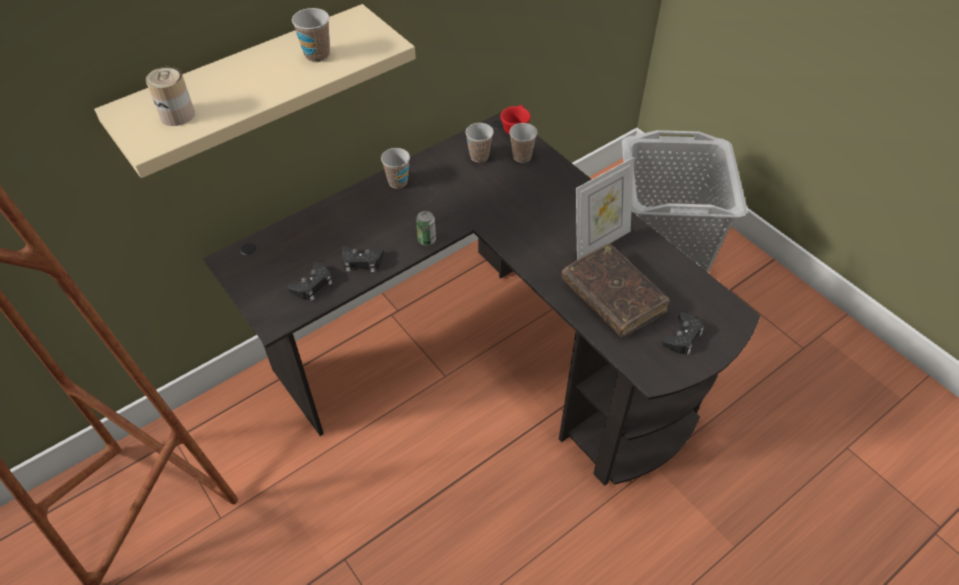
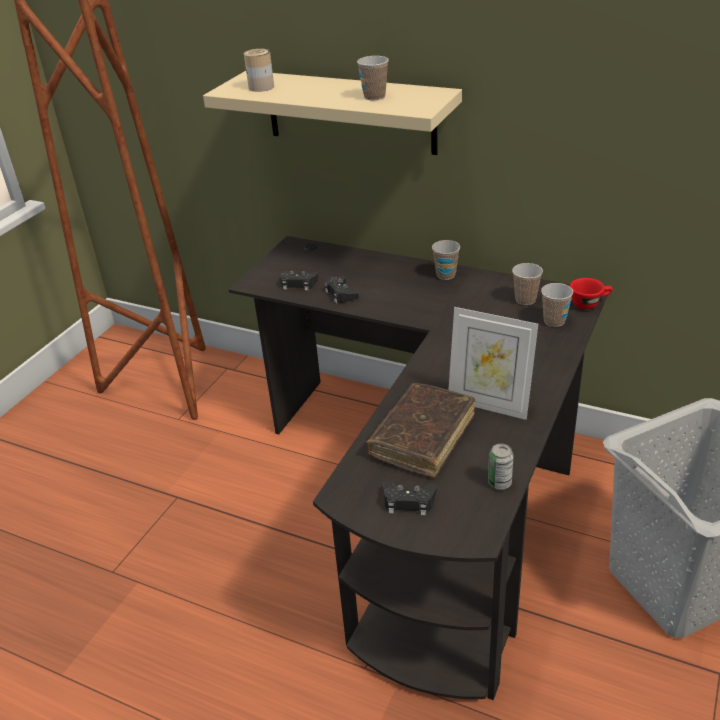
camera: 65 degrees right, 15 degrees down
(427, 240) = (393, 312): can -> can (499, 483)

